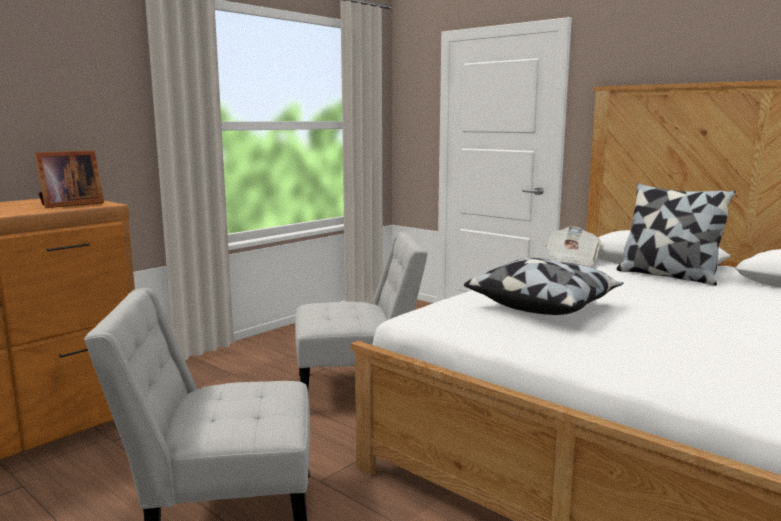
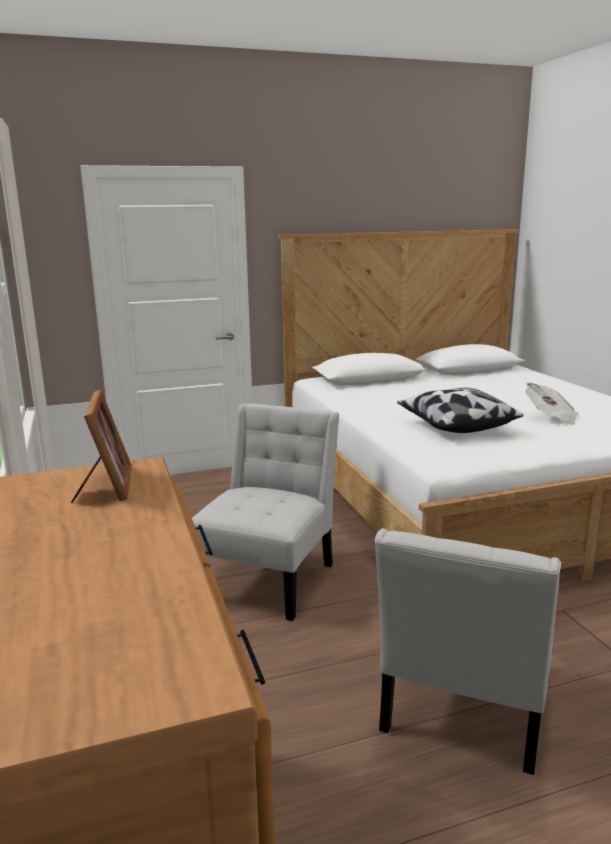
camera: 60 degrees left, 5 degrees up
(571, 262) = (336, 392): newspaper -> newspaper (551, 418)
(668, 275) = (405, 384): pillow -> none

